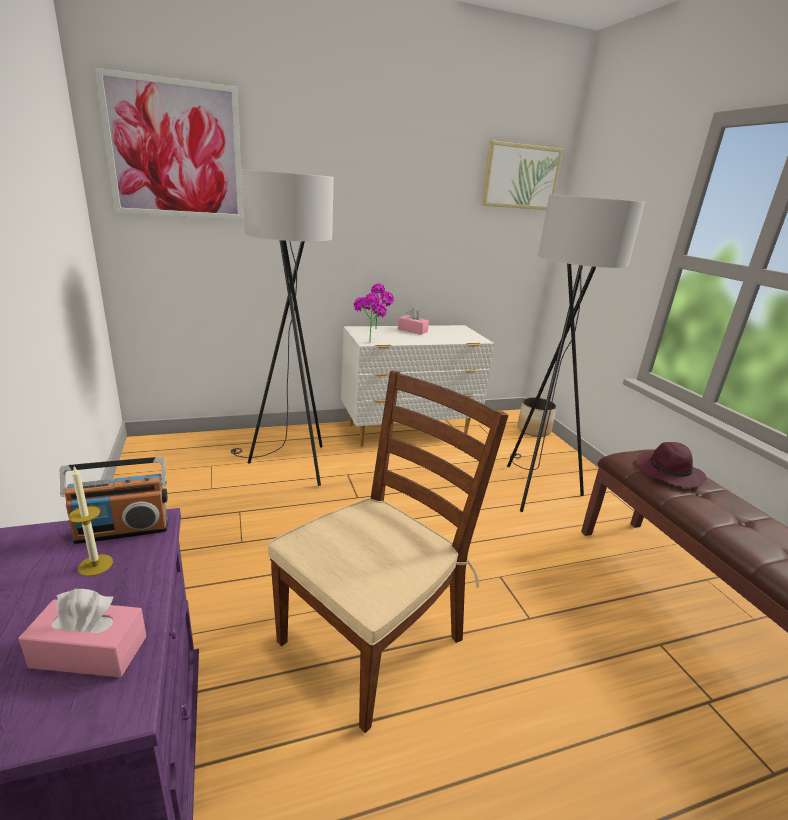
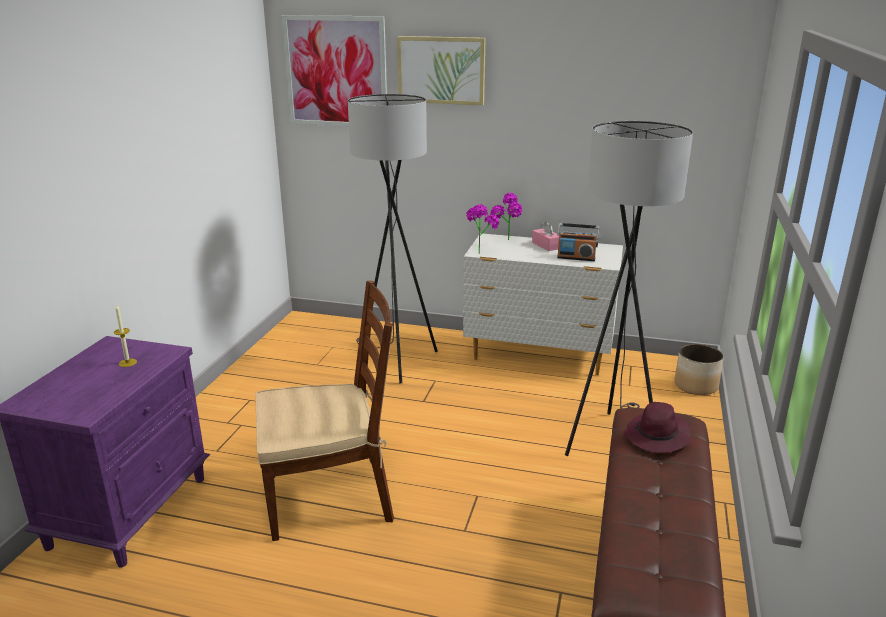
camera: 35 degrees right, 0 degrees up
(89, 651) = (94, 394): pink tissue box -> none
(123, 530) = (154, 351): radio -> radio (576, 258)
(520, 177) = (691, 78): picture -> picture (441, 70)

